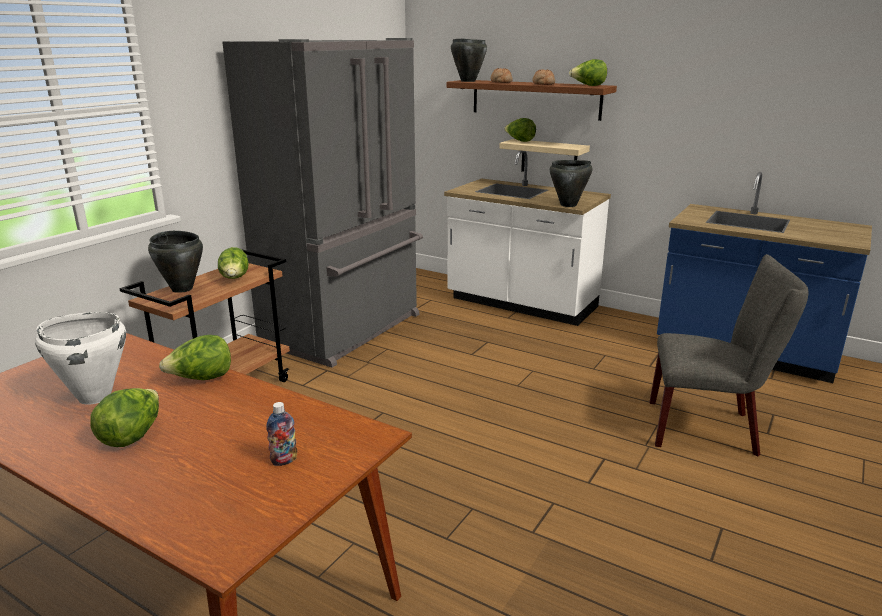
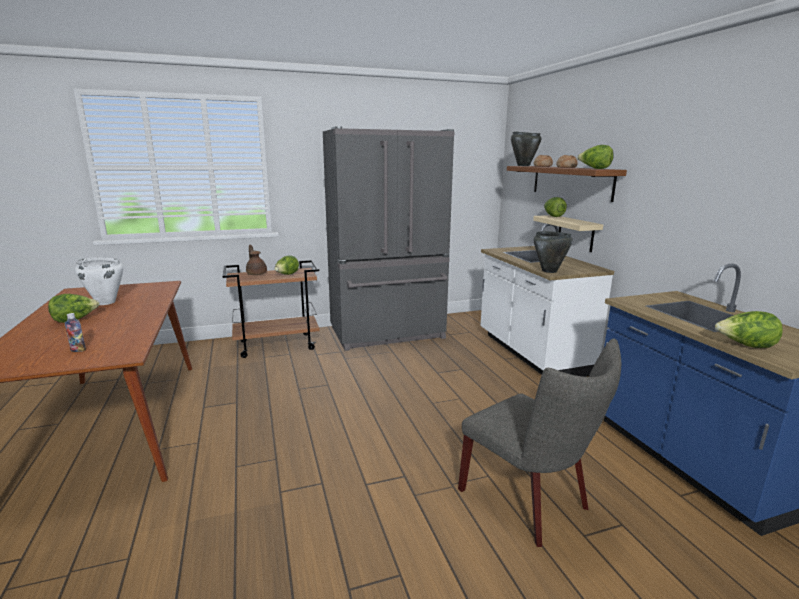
camera: 40 degrees right, 5 degrees down
(182, 288) = (256, 273): black cooking pot -> brown teapot
(201, 379) = (148, 308): lettuce -> lettuce (745, 346)

